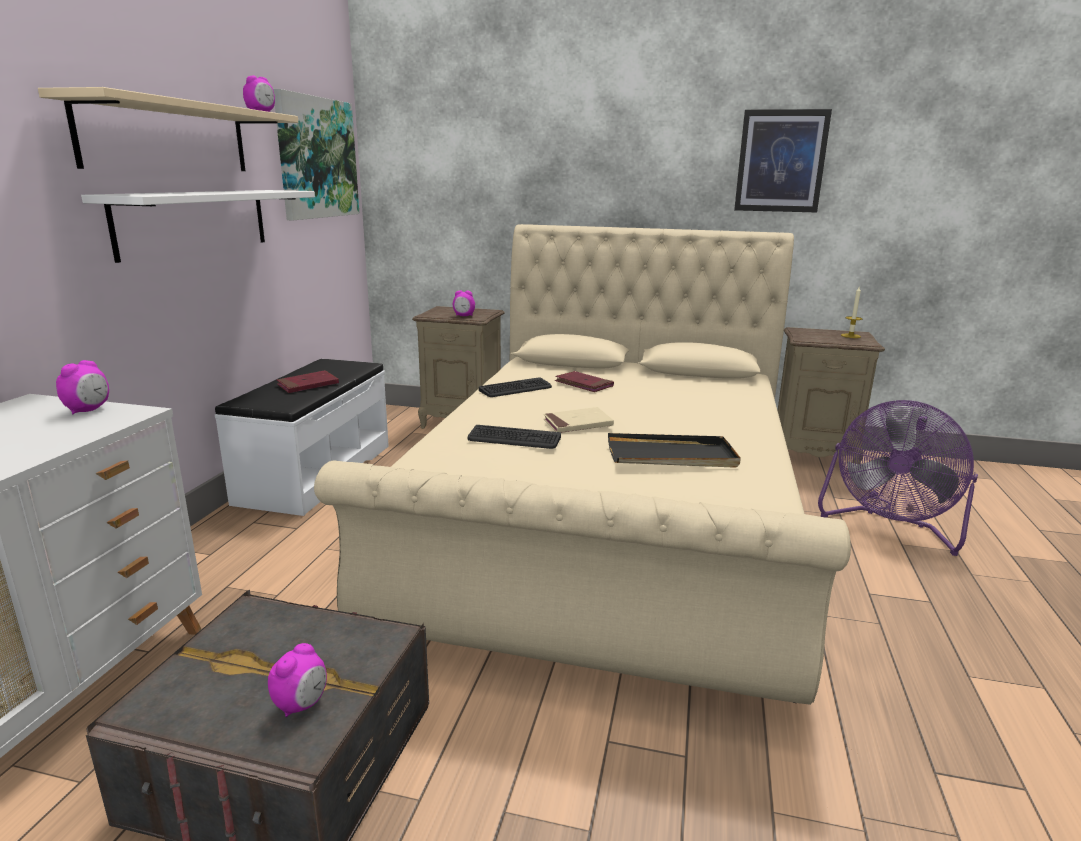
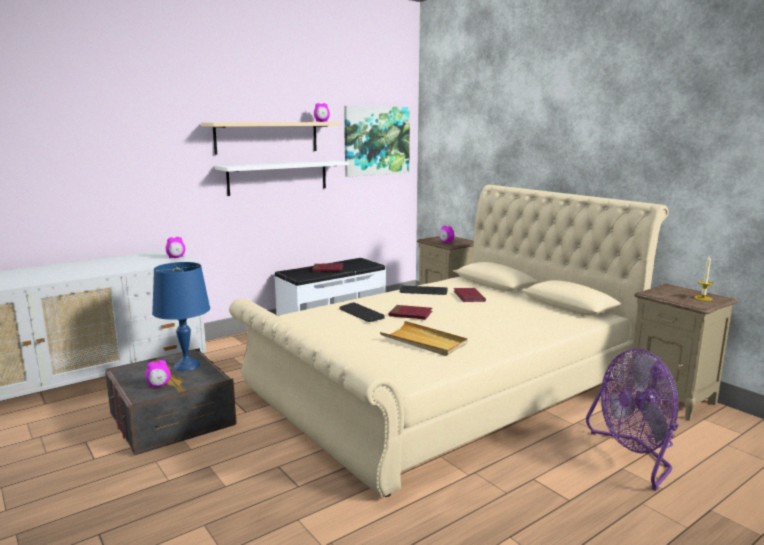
camera: 40 degrees right, 5 degrees down
(283, 635) = (186, 365): none -> blue table lamp
(578, 424) = (410, 314): beige book -> red book
(671, 456) = (424, 341): black tray -> beige tray
(781, 161) = (662, 146): picture -> none

